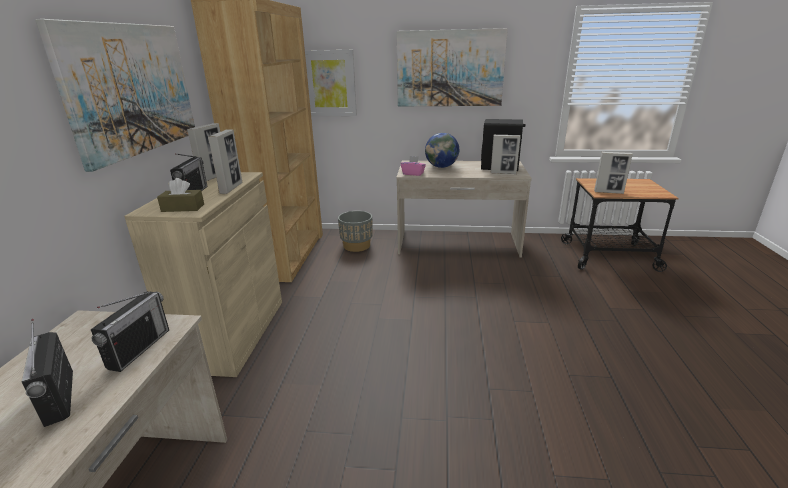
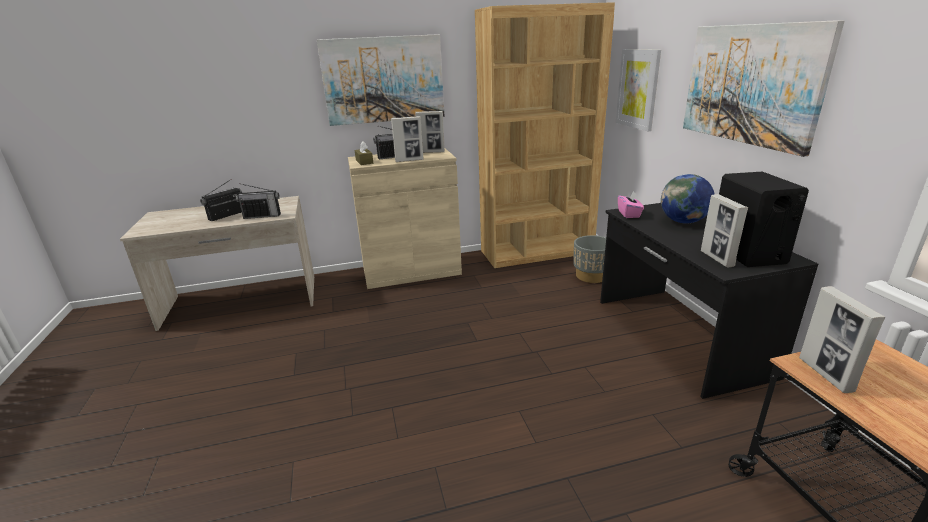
camera: 70 degrees right, 0 degrees up
(458, 243) = (677, 336): beige desk -> black desk

